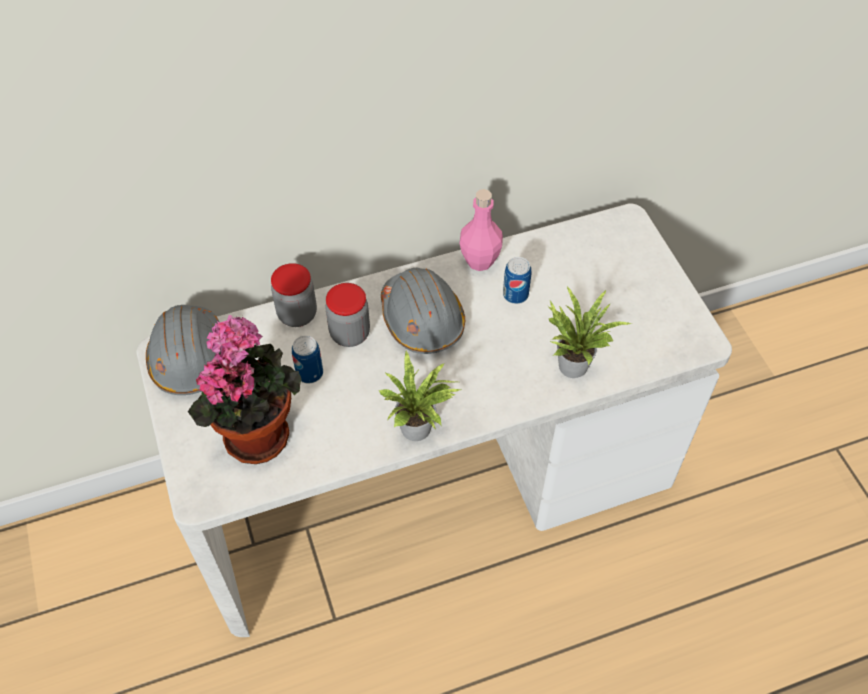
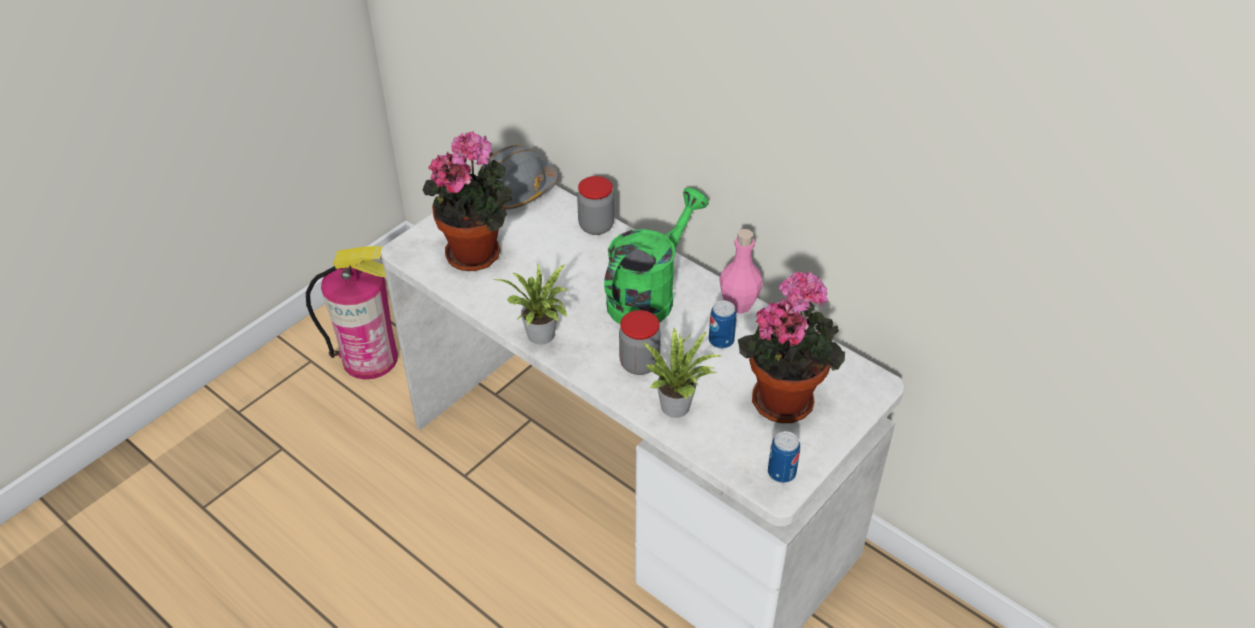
camera: 60 degrees right, 10 degrees down
(114, 644) = (370, 358): none -> fire extinguisher
(309, 373) = (548, 256): can -> can (781, 473)
(350, 333) = (601, 261): jar -> jar (639, 363)
(422, 319) = (648, 295): grey hard hat -> green watering can
(607, 285) = (784, 397): none -> potted plant

